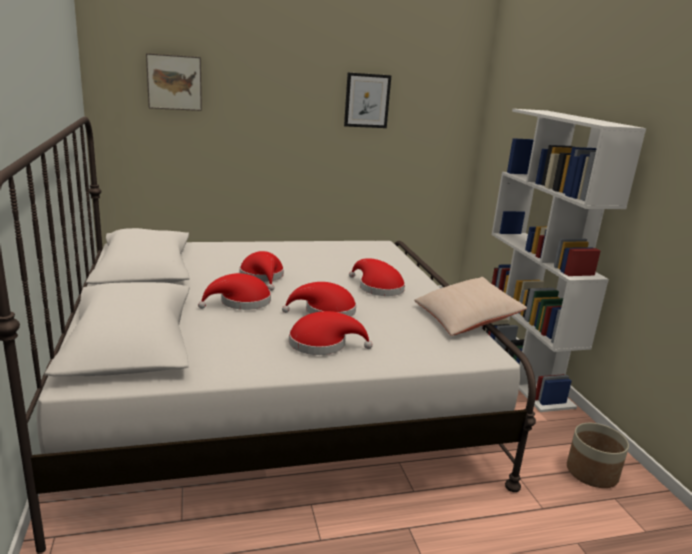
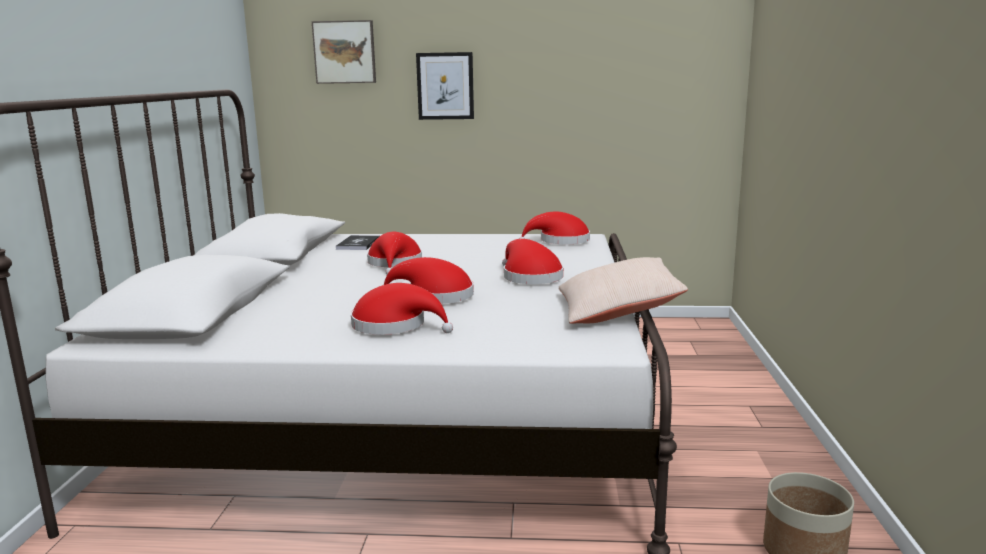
camera: 20 degrees right, 5 degrees down
(211, 254) = (358, 244): none -> book
(241, 302) = (342, 285): red hat -> red hat (560, 241)
(367, 100) = (579, 57): picture -> picture (445, 86)
(521, 372) = (768, 416): white bookcase -> none

